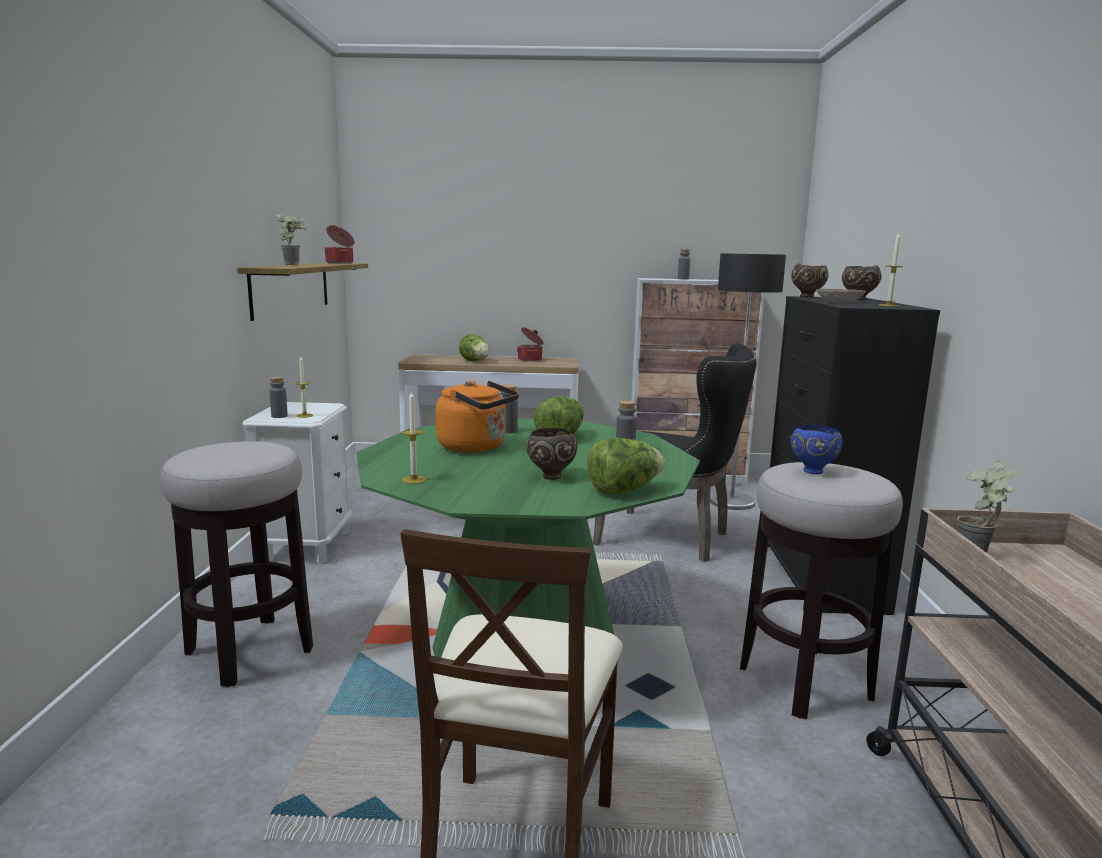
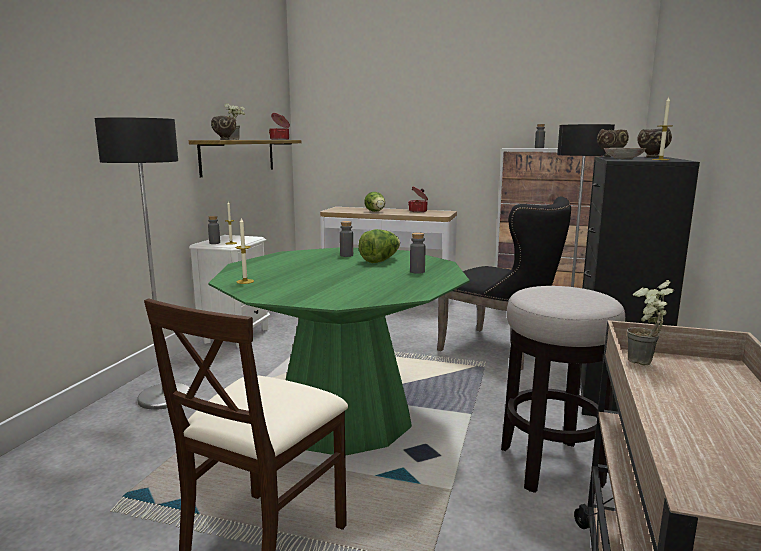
camera: 15 degrees right, 0 degrees up
(249, 651) = (164, 397): stool -> floor lamp
(476, 447) = (311, 264): orange kettle -> none
(550, 476) = (342, 284): brown bowl -> brown bowl (224, 139)
(624, 490) = (384, 296): lettuce -> none
(813, 471) = (553, 291): blue bowl -> none

